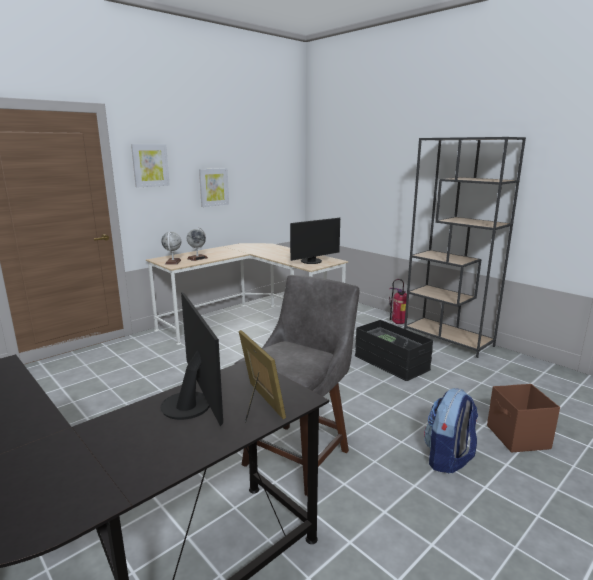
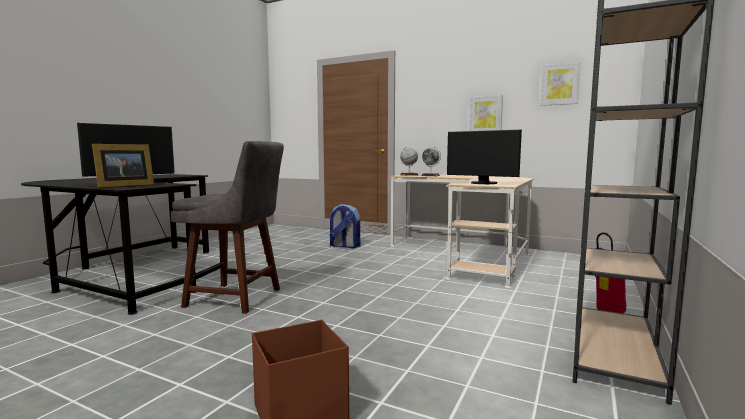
camera: 70 degrees right, 10 degrees down
(150, 165) = (423, 95): picture -> picture (559, 84)
(392, 362) = (459, 318): black storage box -> none
(448, 459) = (236, 360): backpack -> backpack (344, 246)

